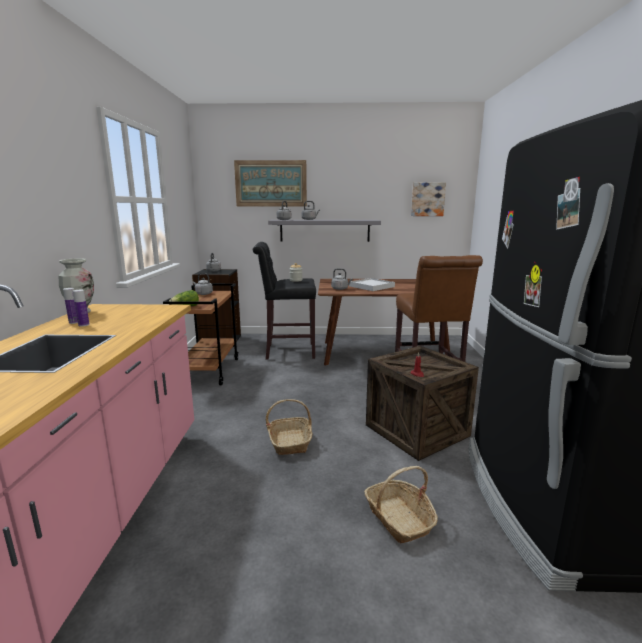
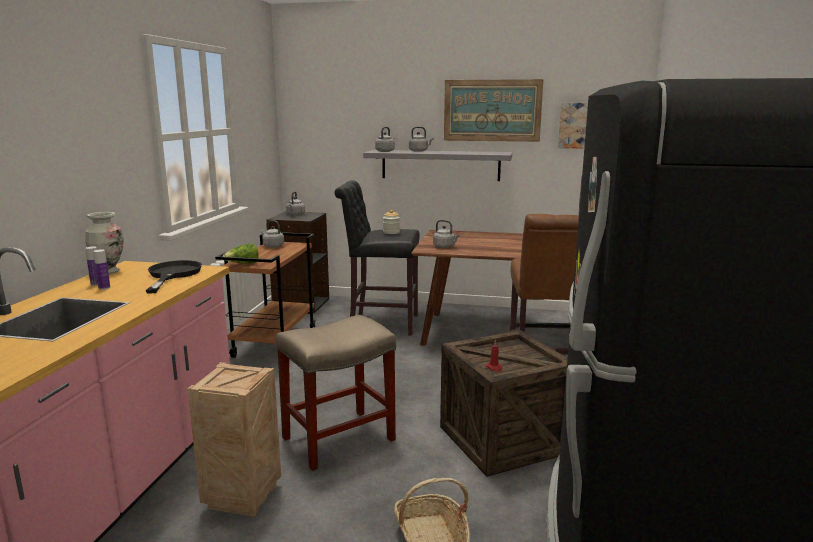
camera: 10 degrees right, 0 degrees up
(143, 312) = (172, 275): none -> black frying pan
(226, 502) = (243, 498): none -> crate
(271, 183) = (371, 103): picture -> picture (492, 110)
(290, 441) = (340, 438): basket -> beige stool
(371, 286) = (489, 244): white tray -> none

